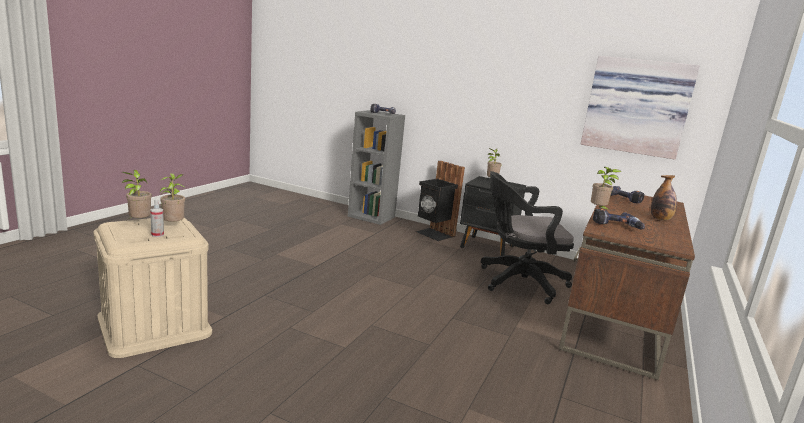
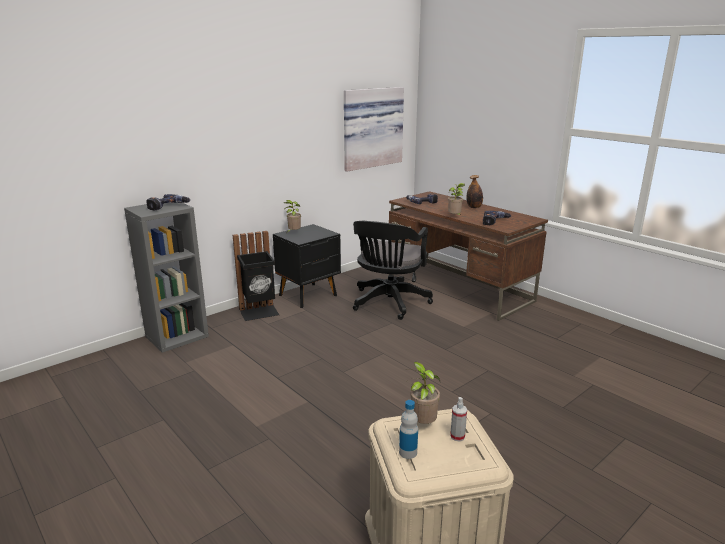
camera: 65 degrees left, 5 degrees up
(138, 222) = (408, 452): potted plant -> bottle

